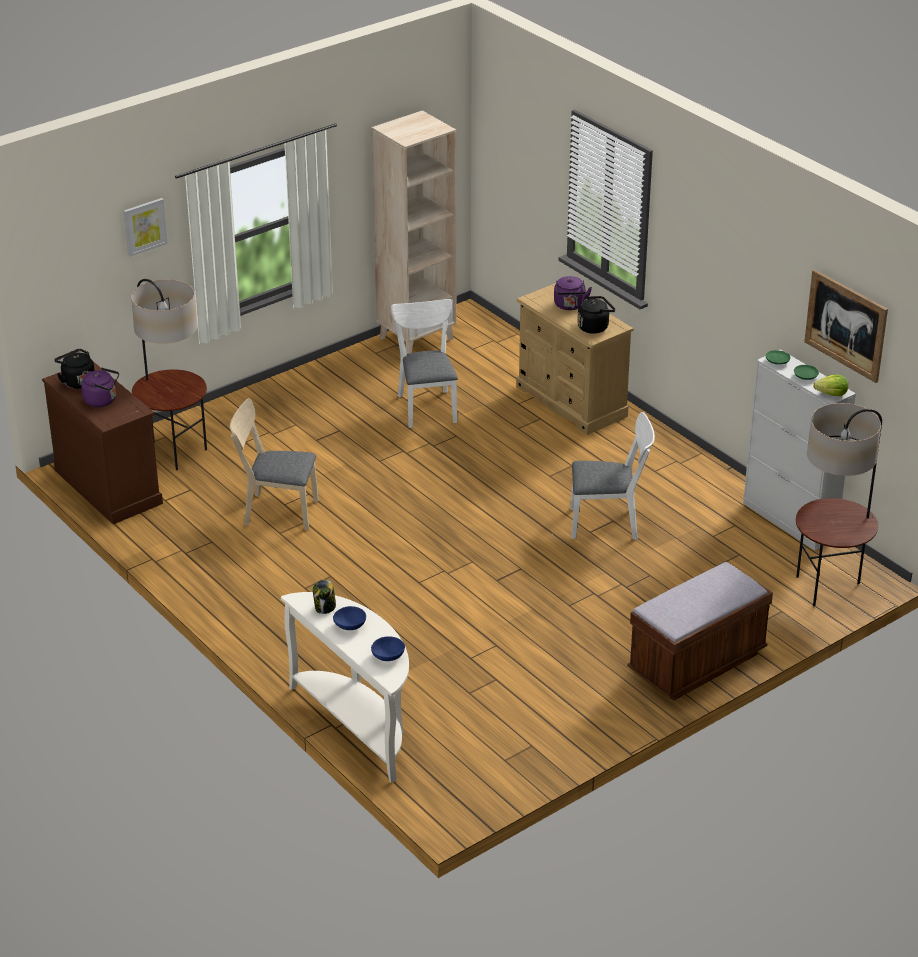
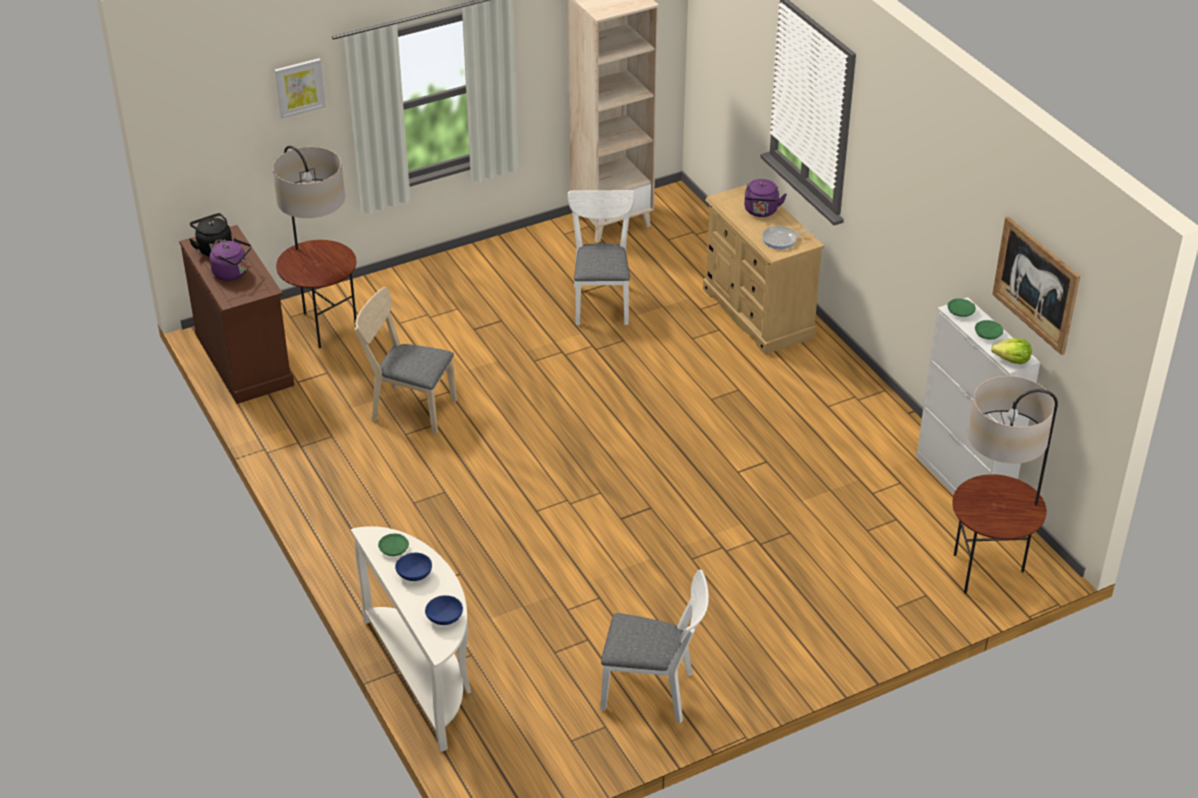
camera: 10 degrees right, 5 degrees up
(325, 607) = (394, 549): jar -> green plate
(594, 327) = (781, 240): black kettle -> frying pan
(610, 523) = (762, 464): white chair -> white chair (654, 692)
(697, 663) = (815, 648): brown bench -> none

